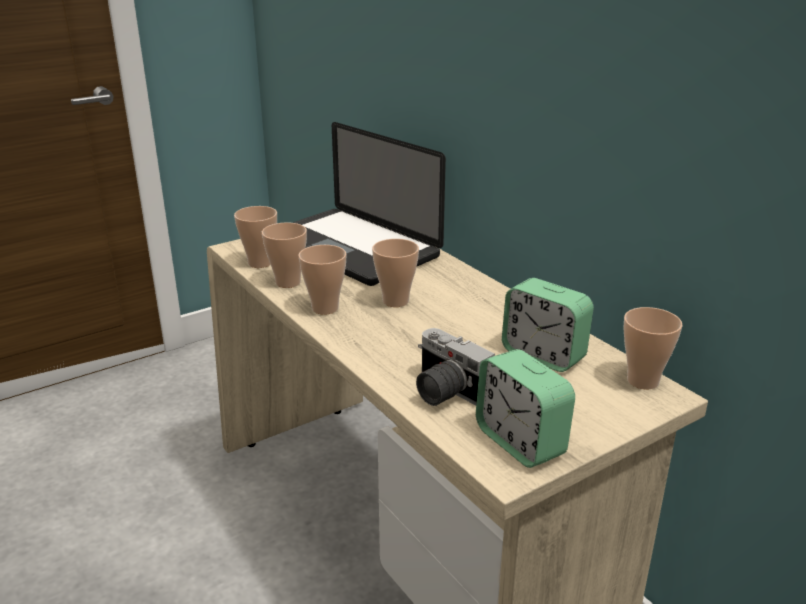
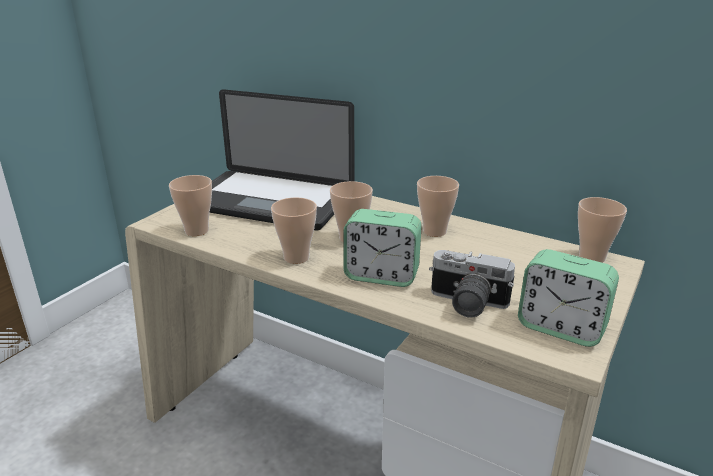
camera: 25 degrees left, 0 degrees up
(288, 282) = (240, 242): cup -> cup (434, 231)
(543, 355) = (507, 255): alarm clock -> alarm clock (381, 276)

